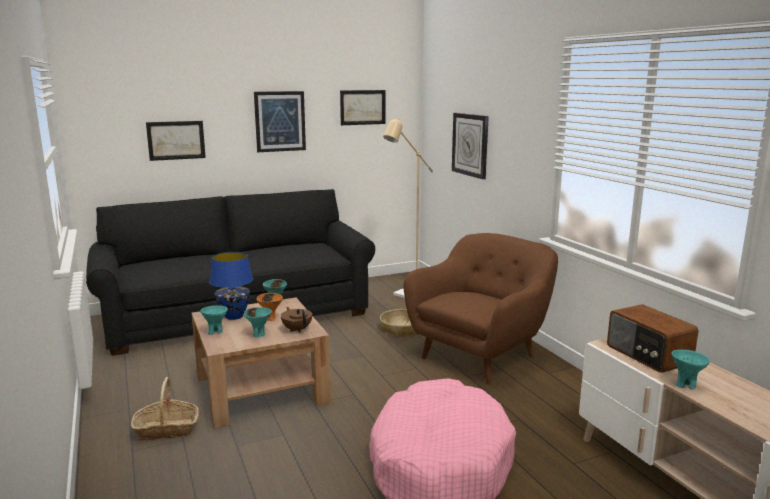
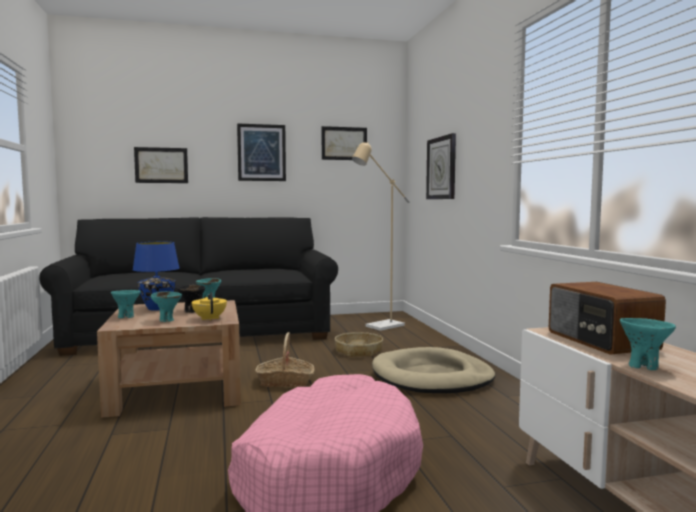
camera: 10 degrees right, 10 degrees down
(167, 429) = (54, 415): basket -> basket (285, 381)
(270, 318) = (191, 311): orange bowl -> black bowl
(297, 329) = (210, 318): brown teapot -> yellow teapot
(480, 356) = (432, 377): brown armchair -> beige dog bed

